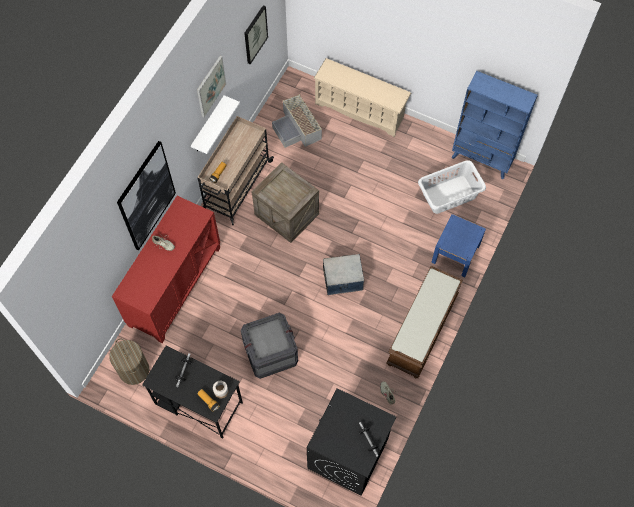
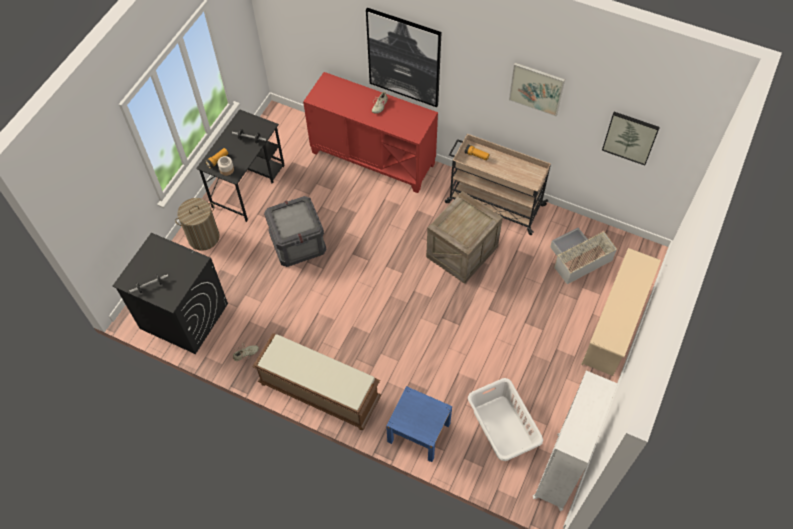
camera: 90 degrees right, 5 degrees down
(134, 370) = (285, 133): laundry basket -> laundry basket (203, 237)
(208, 125) = (514, 120): white shelf -> none
(343, 280) = (381, 309): storage box -> none
(481, 160) = (559, 471): blue bookcase -> white bookcase

